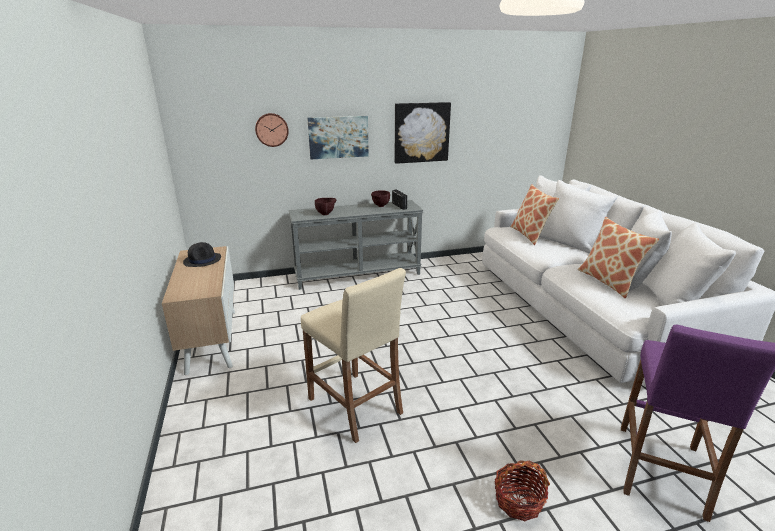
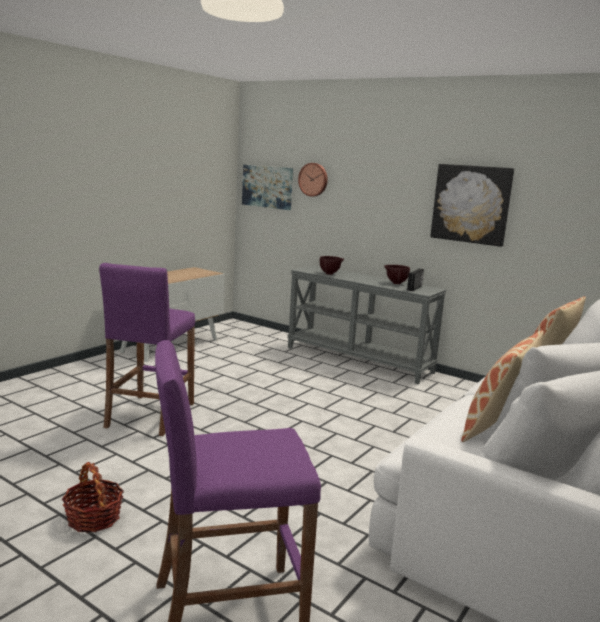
camera: 50 degrees right, 10 degrees down
(202, 260) = (188, 273): black hat -> none
(338, 137) = (373, 196): picture -> picture (267, 186)
(355, 406) = (150, 415): beige stool -> purple stool

